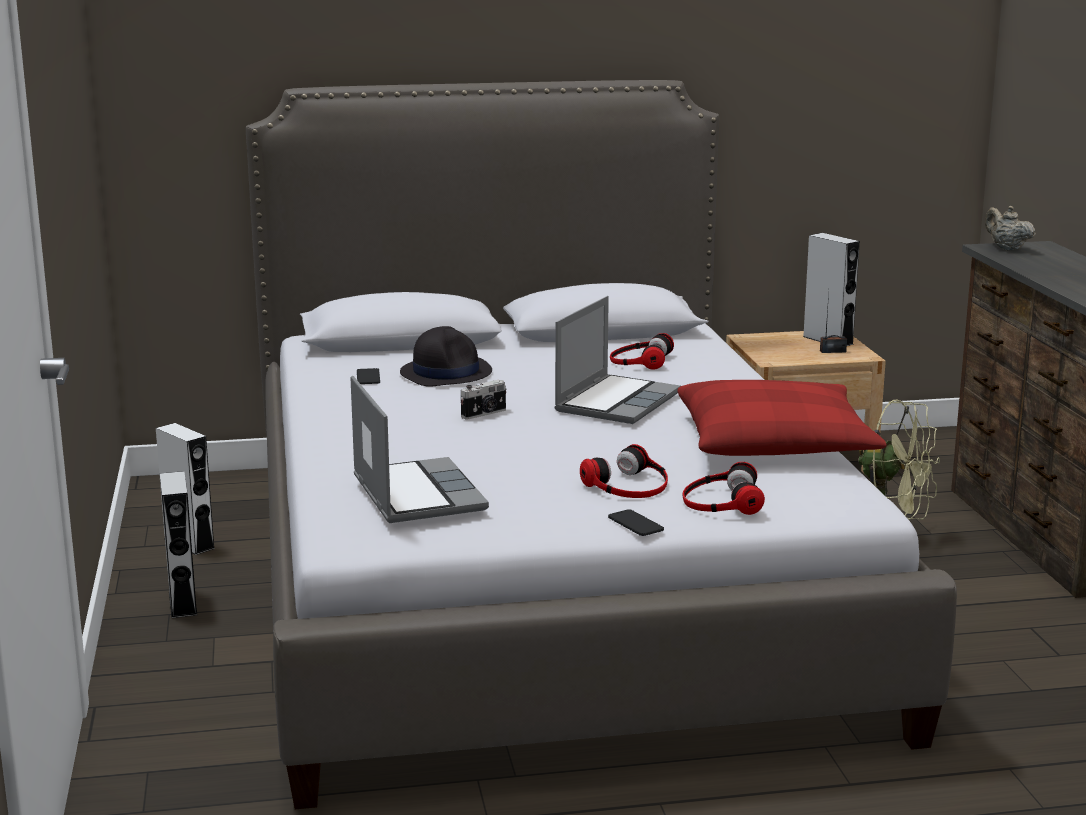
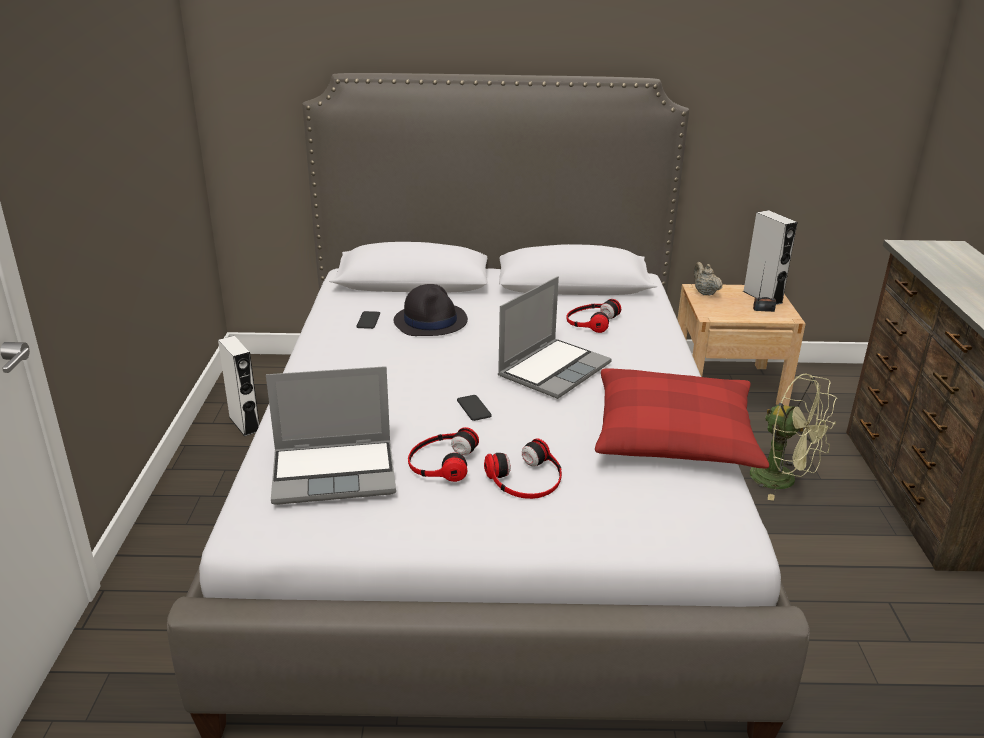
camera: 10 degrees right, 10 degrees up
(182, 603) = (214, 485): grey speaker -> none
(415, 494) = (336, 472): laptop -> laptop turned 90 degrees clockwise
(484, 414) = (440, 373): camera -> none
(635, 523) = (513, 535): phone -> phone (474, 408)
(721, 501) = (601, 512): headphones -> headphones (441, 461)
(1006, 248) = (923, 248): beige teapot -> beige teapot (704, 293)

